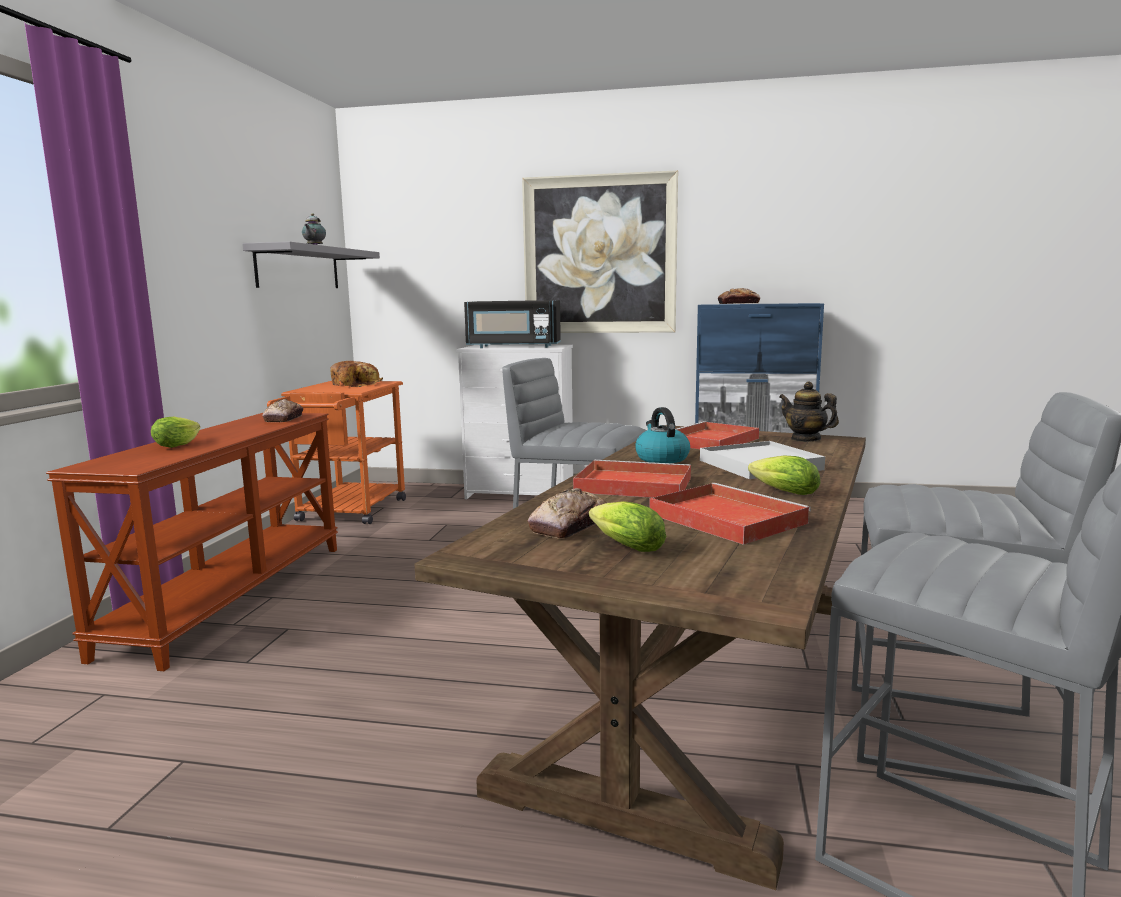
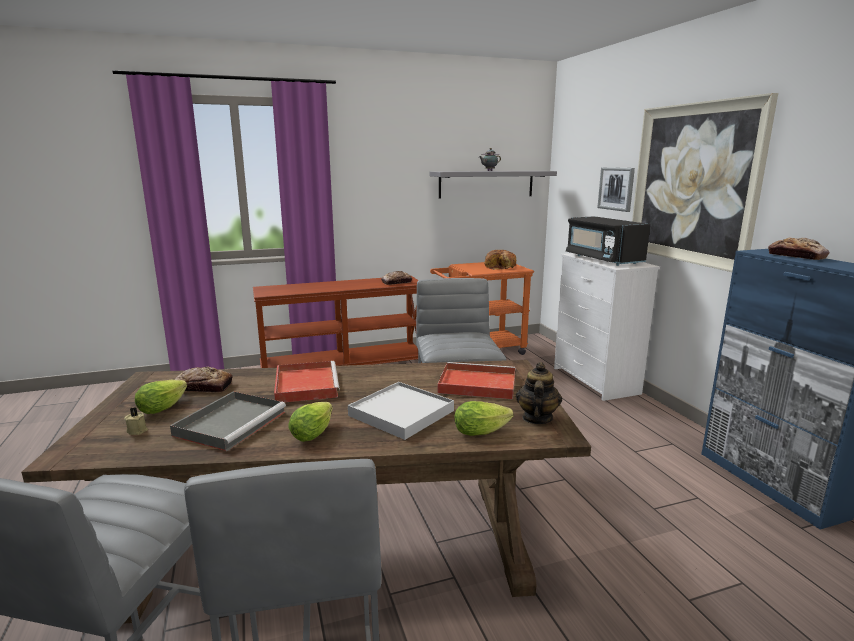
camera: 60 degrees right, 5 degrees up
(180, 444) = (317, 286): lettuce -> lettuce (484, 430)
(486, 268) = (616, 188): none -> picture
(661, 458) = (394, 379): kettle -> none
(704, 561) = (137, 430): none -> beige candle
(724, 518) = (231, 422): red tray -> grey tray

